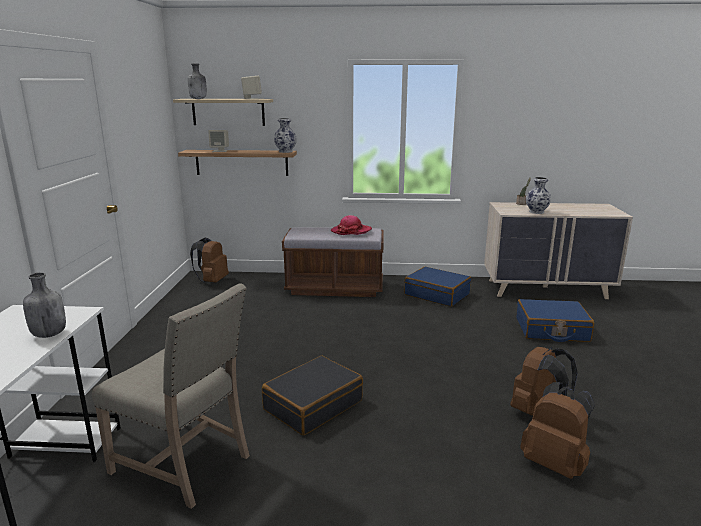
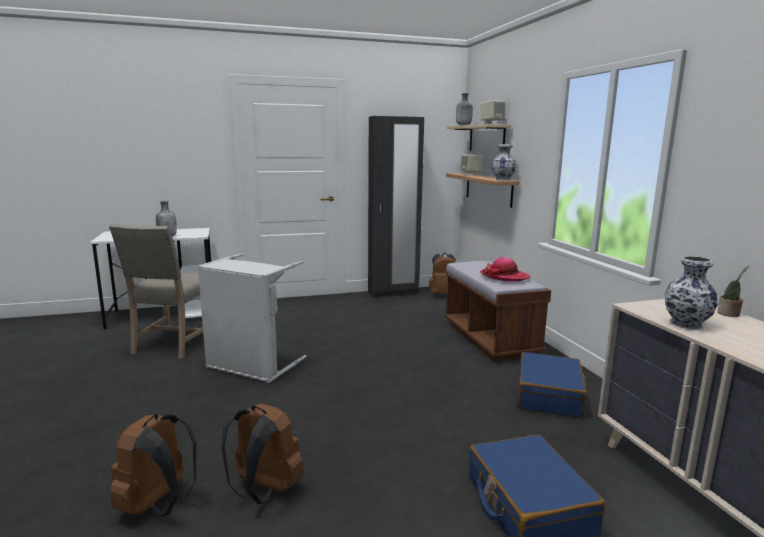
camera: 70 degrees right, 5 degrees down
(175, 300) = (393, 293): none -> black wardrobe
(313, 405) = (250, 367): black suitcase -> grey laundry basket

